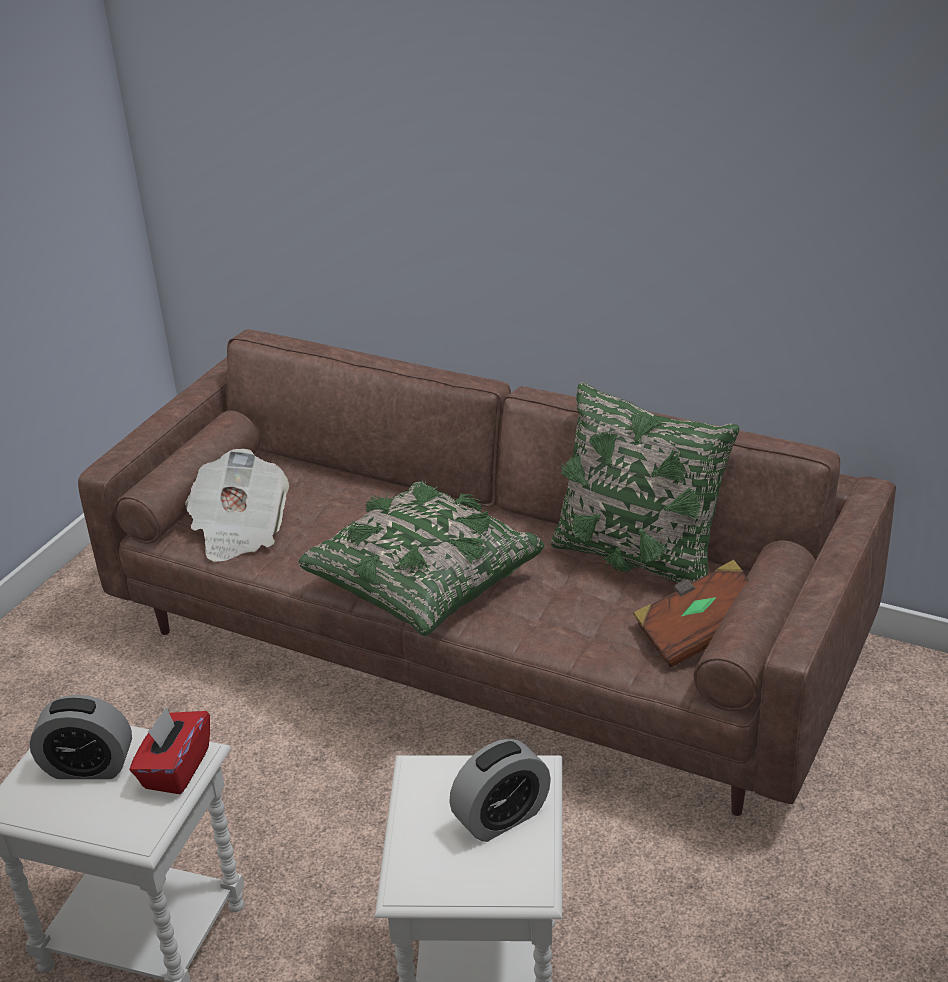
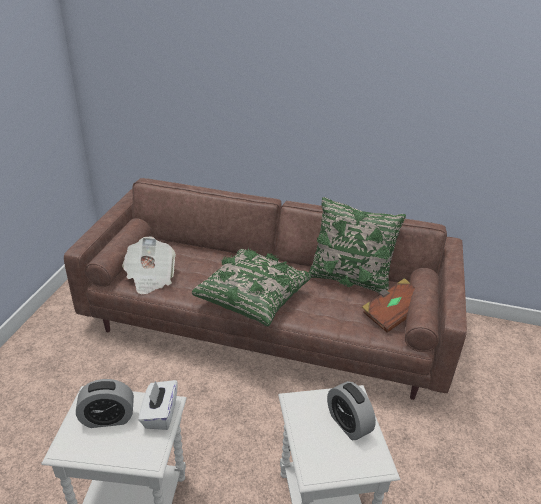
camera: 15 degrees left, 0 degrees up
(175, 769) = (160, 414): red tissue box -> white tissue box
(501, 817) = (348, 424): alarm clock -> alarm clock turned 105 degrees clockwise

